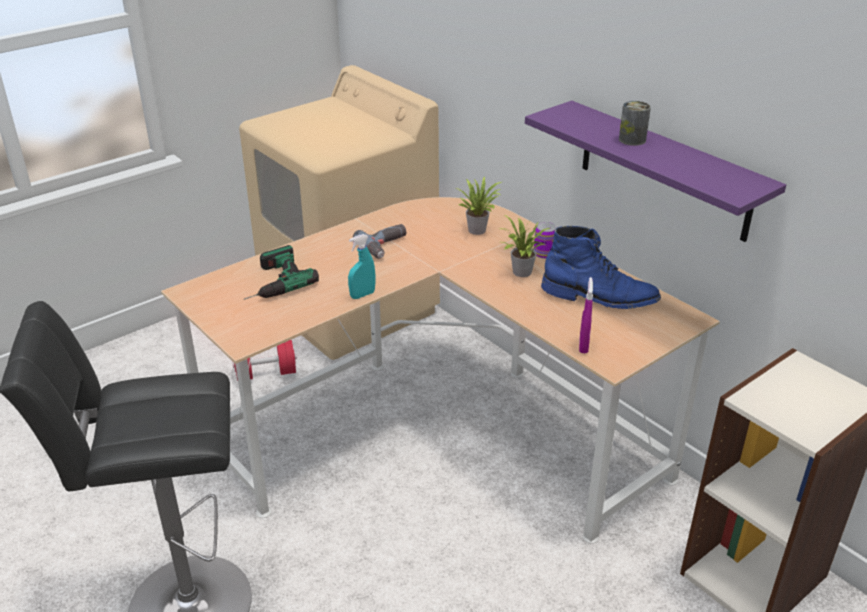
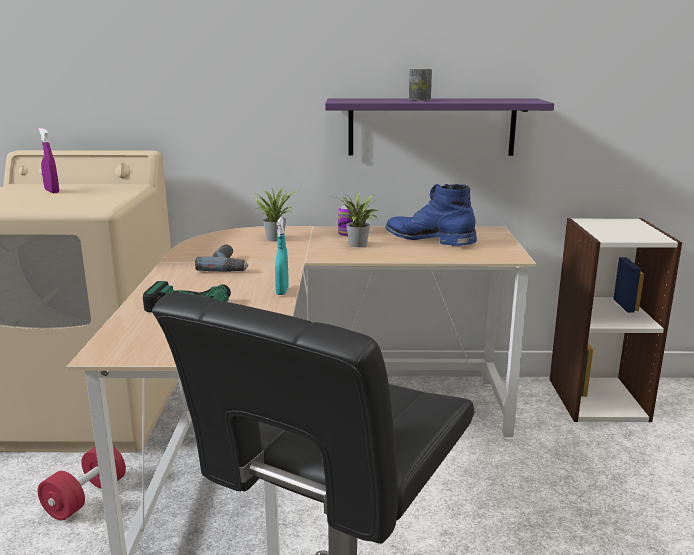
camera: 50 degrees left, 15 degrees down
(583, 346) = (480, 257): purple spray bottle -> purple spray bottle (52, 191)
(599, 297) = (429, 238): blue boot -> blue boot turned 105 degrees counterclockwise

